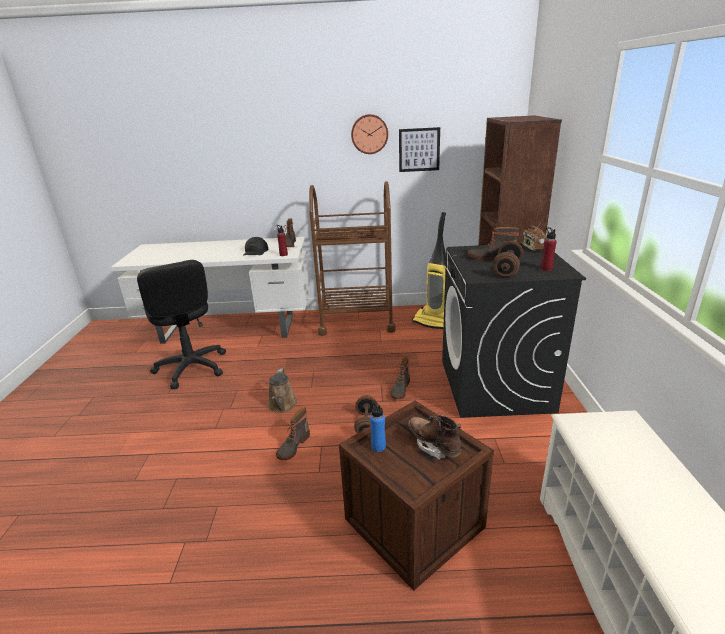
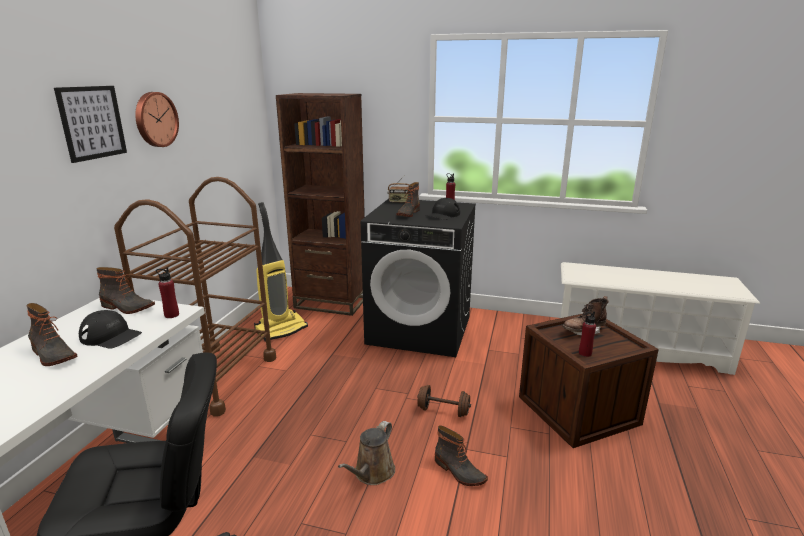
camera: 75 degrees left, 5 degrees down
(282, 405) = (372, 473): brown watering can -> brown watering can turned 105 degrees clockwise
(378, 446) = (585, 353): blue bottle -> red bottle
(400, 389) = (394, 378): boot -> boot (52, 355)
(419, 150) = (203, 136): picture -> picture (92, 122)
(507, 270) = (443, 215): brown dumbbell -> black cap

